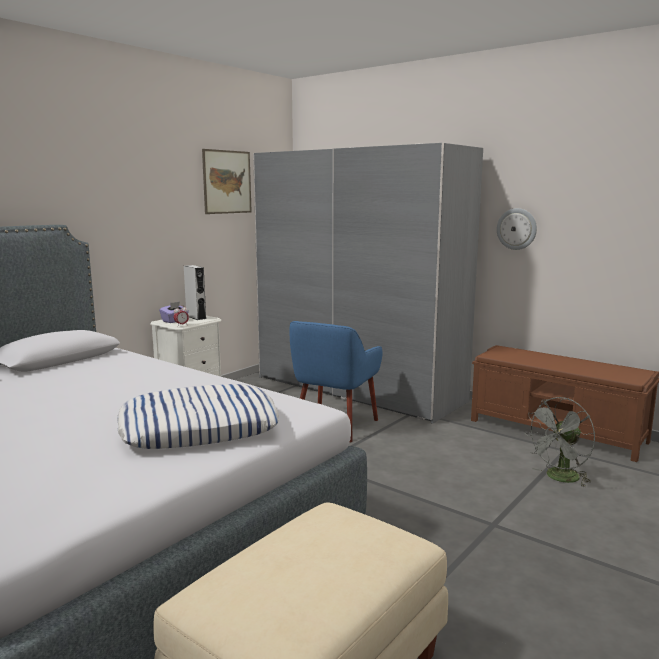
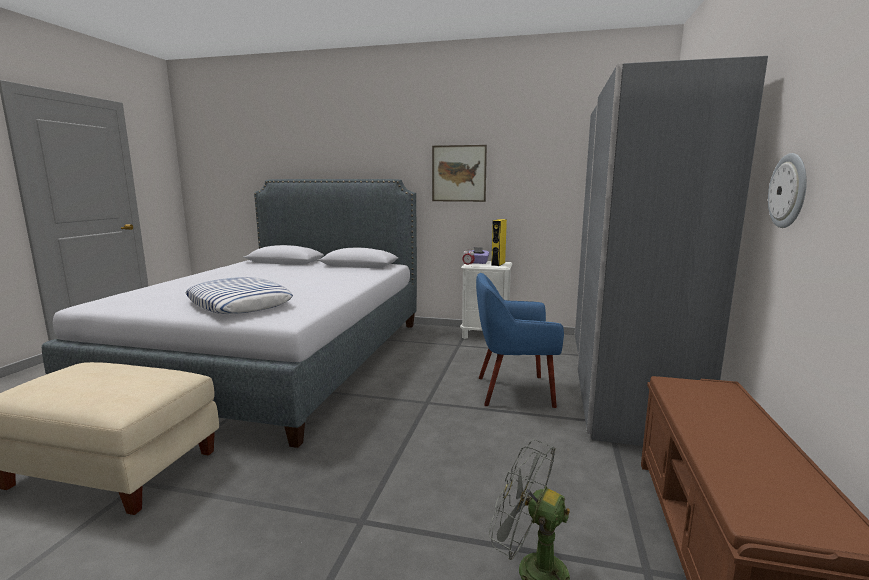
camera: 65 degrees right, 0 degrees up
(196, 317) = (498, 264): grey speaker -> yellow speaker
(227, 182) = (566, 146): picture -> picture (459, 173)

